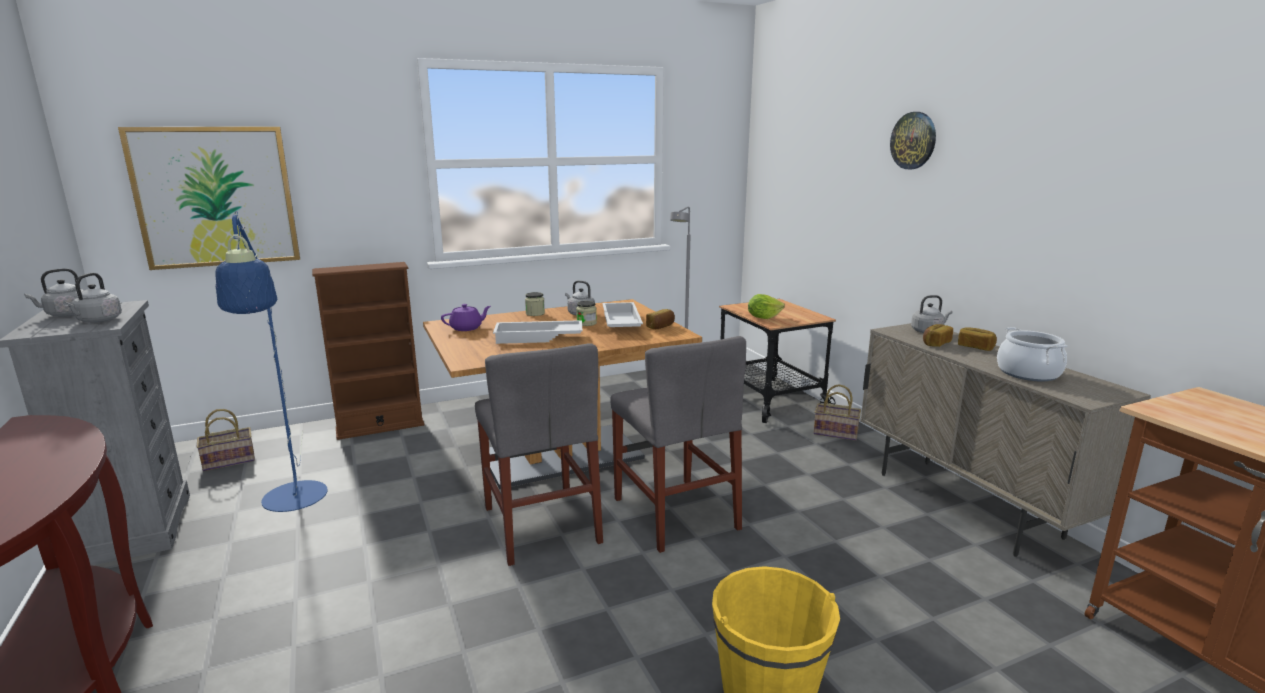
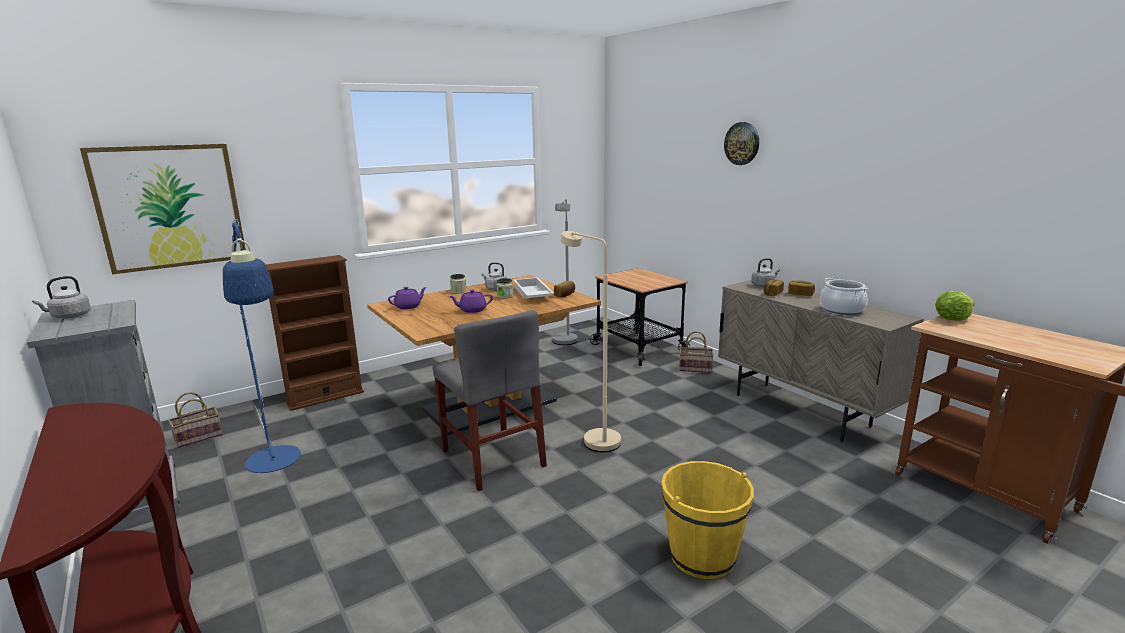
camera: 10 degrees left, 0 degrees up
(98, 320) = (106, 319): grey kettle -> none
(538, 338) = (472, 310): white tray -> purple teapot
(675, 513) = (594, 438): grey chair -> beige floor lamp
(763, 317) = (633, 283): lettuce -> lettuce (952, 319)

